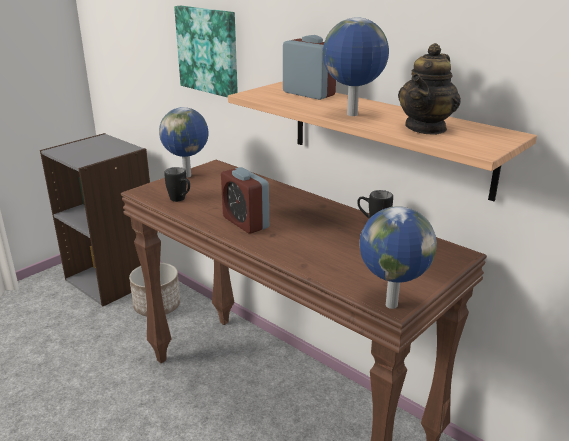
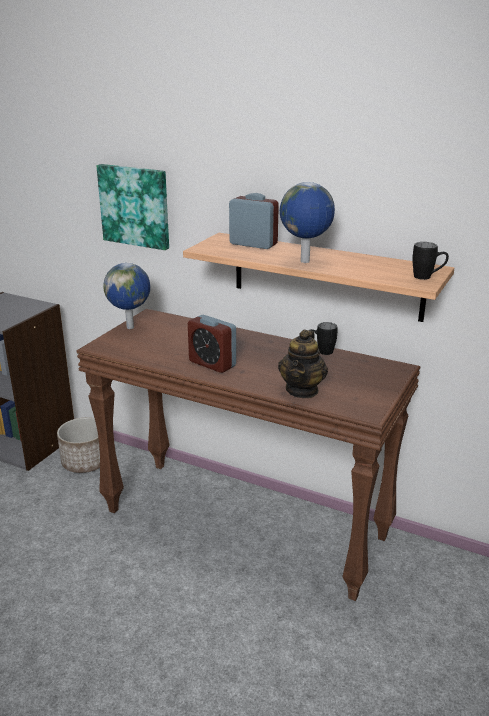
camera: 15 degrees left, 0 degrees up
(180, 200) = (140, 350): black mug -> black mug (427, 277)
(390, 304) = (366, 413): globe -> none
(426, 128) = (371, 268): teapot -> teapot (302, 390)

